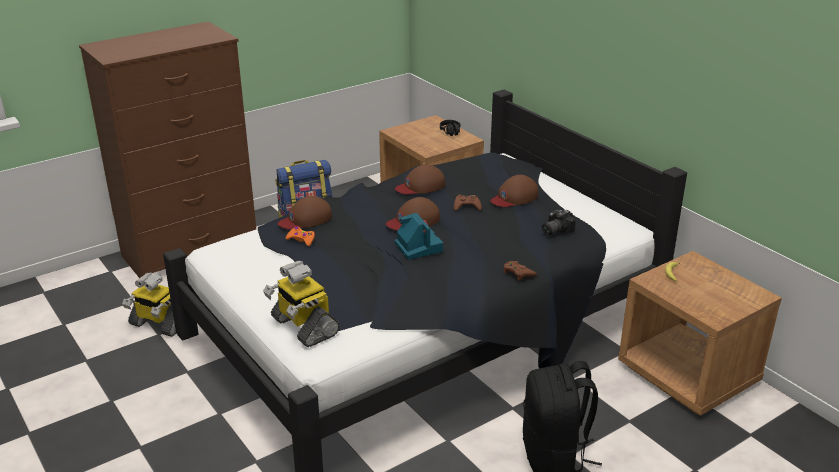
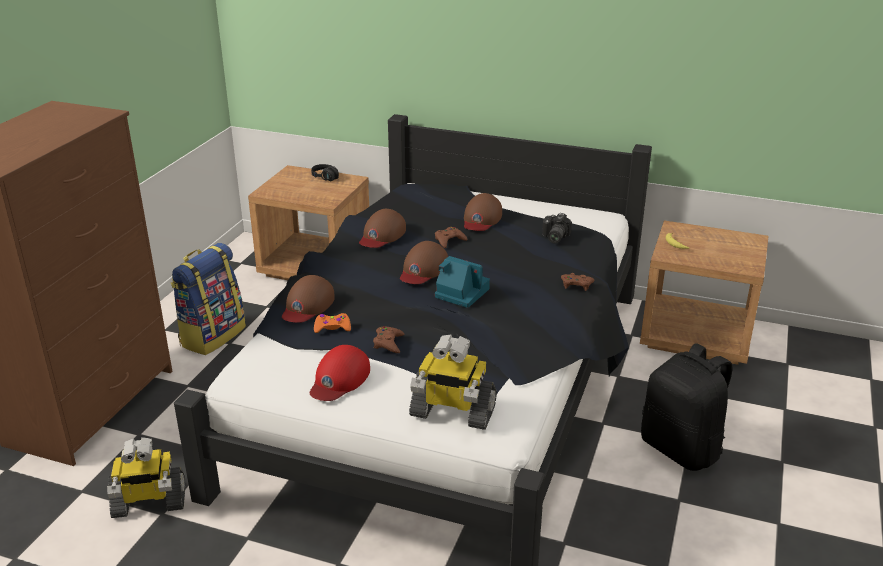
camera: 35 degrees left, 0 degrees up
(263, 276) = (339, 379): none -> red cap
(322, 264) = (388, 343): none -> brown game controller

